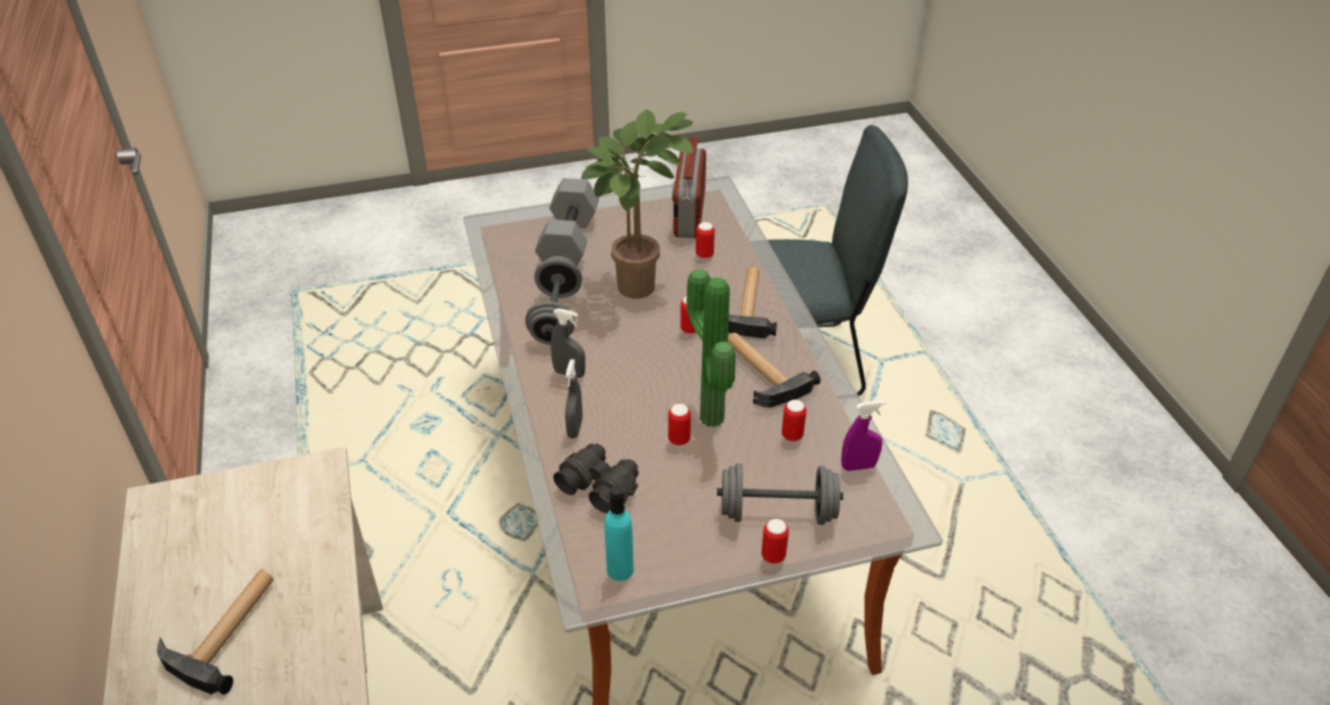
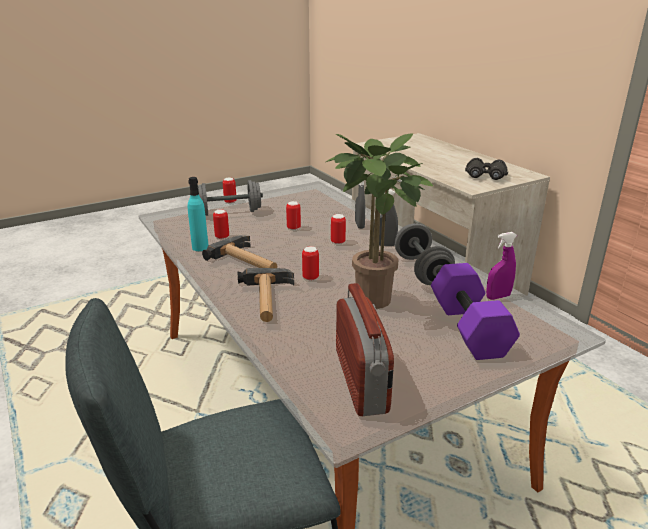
camera: 165 degrees right, 15 degrees down
(228, 631) = (446, 159): hammer -> none
(567, 241) = (471, 328): grey dumbbell -> purple dumbbell
(599, 485) = (330, 210): black binoculars -> black binoculars (485, 177)
(620, 569) = (304, 192): turquoise bottle -> turquoise bottle (200, 247)
(704, 255) = (322, 337): can -> can (338, 242)
(707, 419) = (279, 237): potted plant -> none
(858, 466) = (180, 231): purple spray bottle -> purple spray bottle (498, 297)

